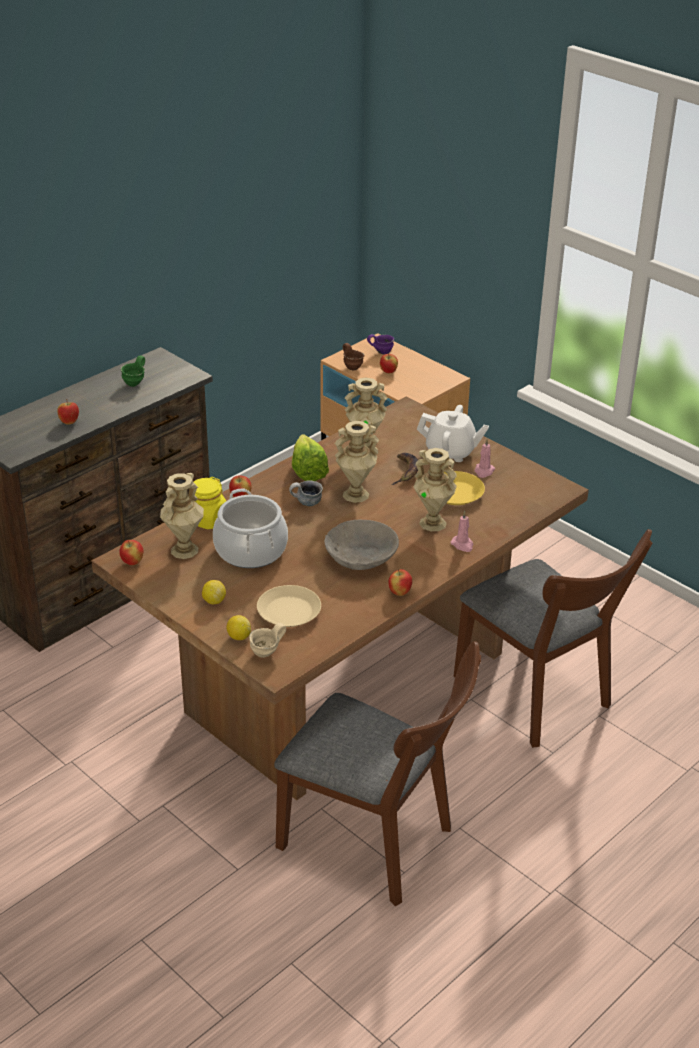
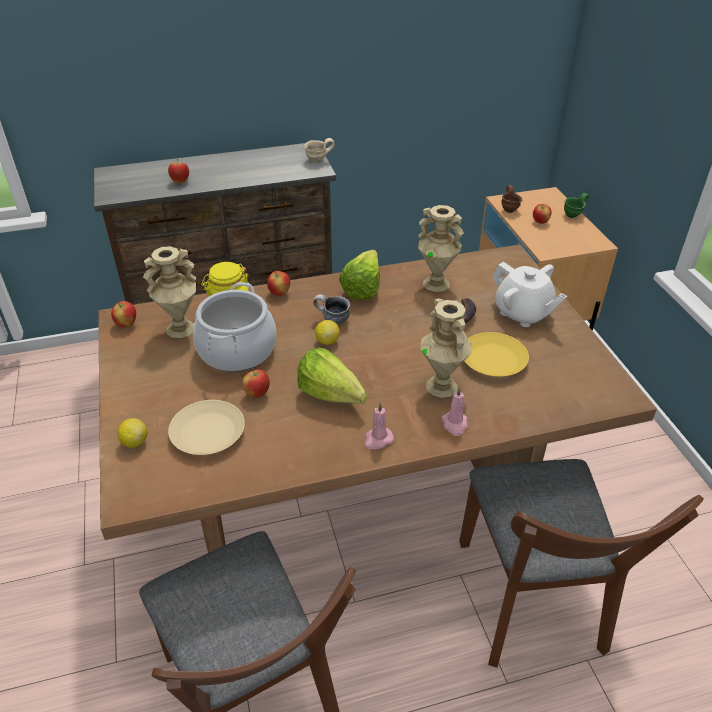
camera: 30 degrees right, 5 degrees up
(136, 383) = (266, 165): green mug -> green mug (574, 216)
(214, 601) = (153, 391): lemon -> lemon (327, 341)
(267, 654) = (141, 475): beige mug -> beige mug (318, 161)
(355, 495) = (387, 327): beige vase -> none
(361, 558) = (334, 398): grey bowl -> lettuce
(381, 352) = (546, 203): purple mug -> none
(399, 592) = (338, 457): apple -> apple (257, 394)
(484, 471) = (544, 345): pink candle -> pink candle (377, 440)

